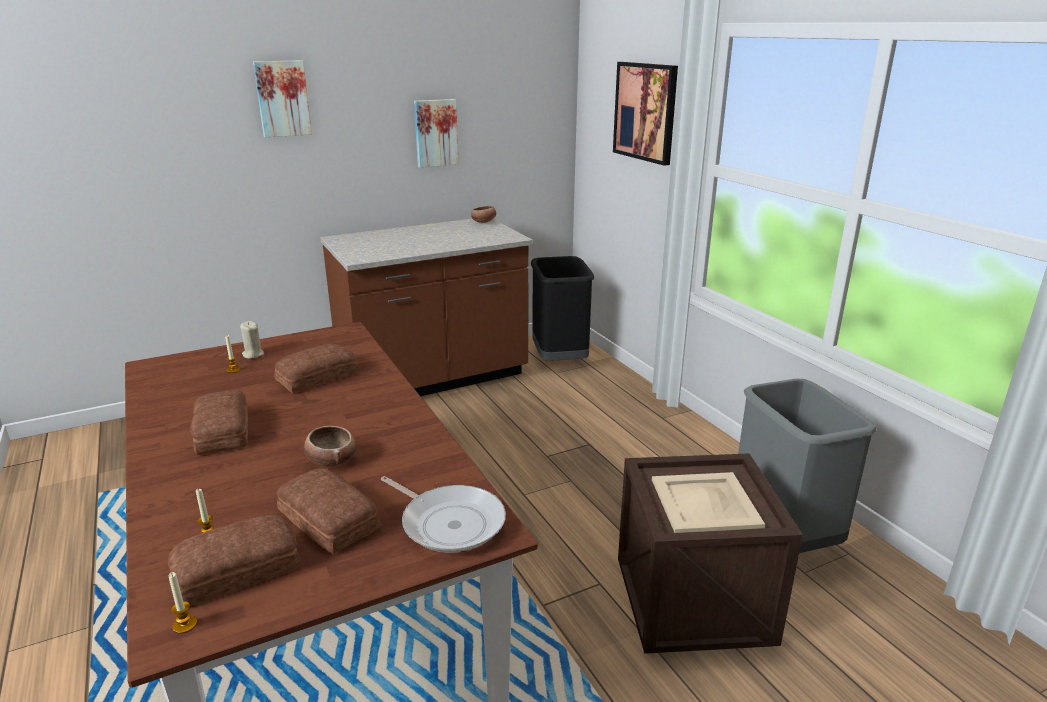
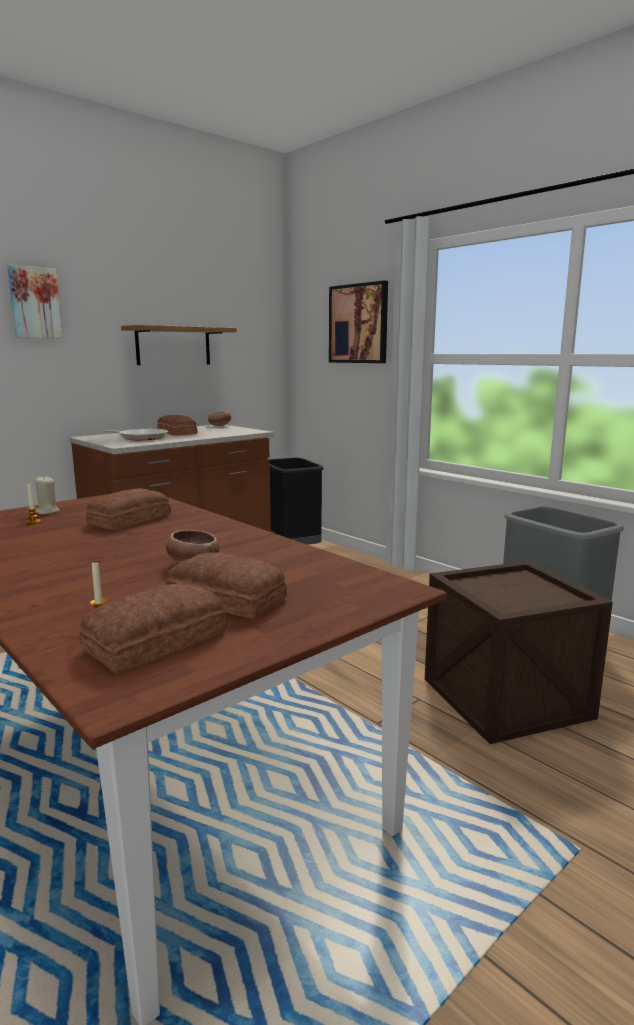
camera: 15 degrees left, 10 degrees down
(185, 625) = (128, 685): candle -> none
(221, 432) = (54, 558): bread -> bread (176, 433)
(435, 133) = (173, 346): picture -> shelf
(449, 522) = (351, 588): frying pan -> frying pan (141, 437)
(704, 503) = (516, 594): beige tray -> none

